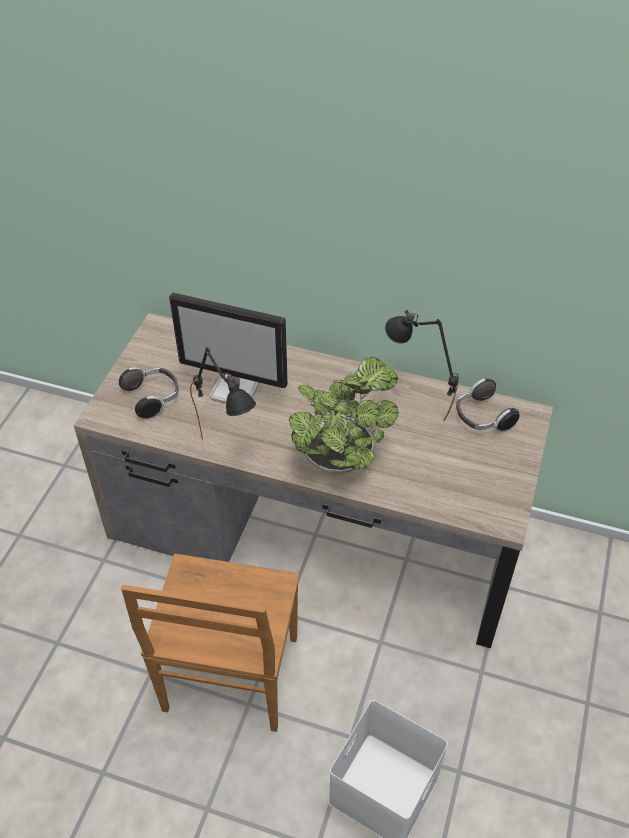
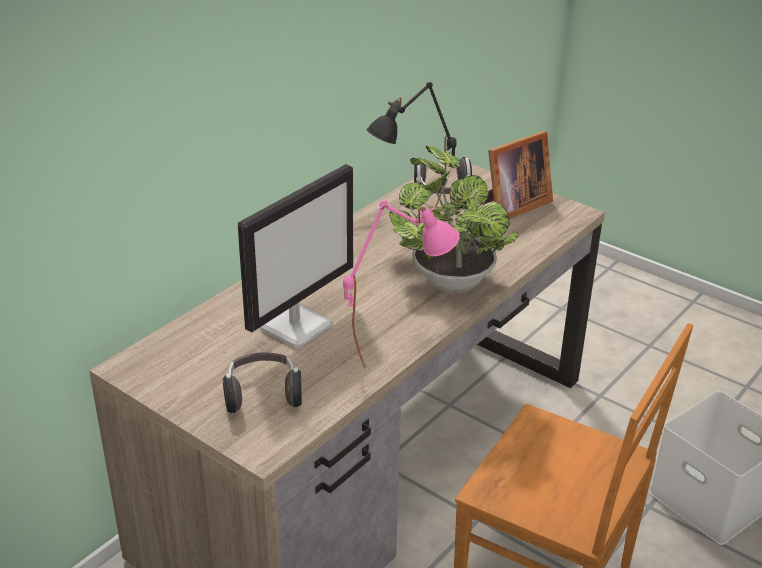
camera: 70 degrees left, 15 degrees down
(228, 452) = (397, 352): black table lamp -> pink table lamp
(486, 471) = (511, 206): none -> picture frame

